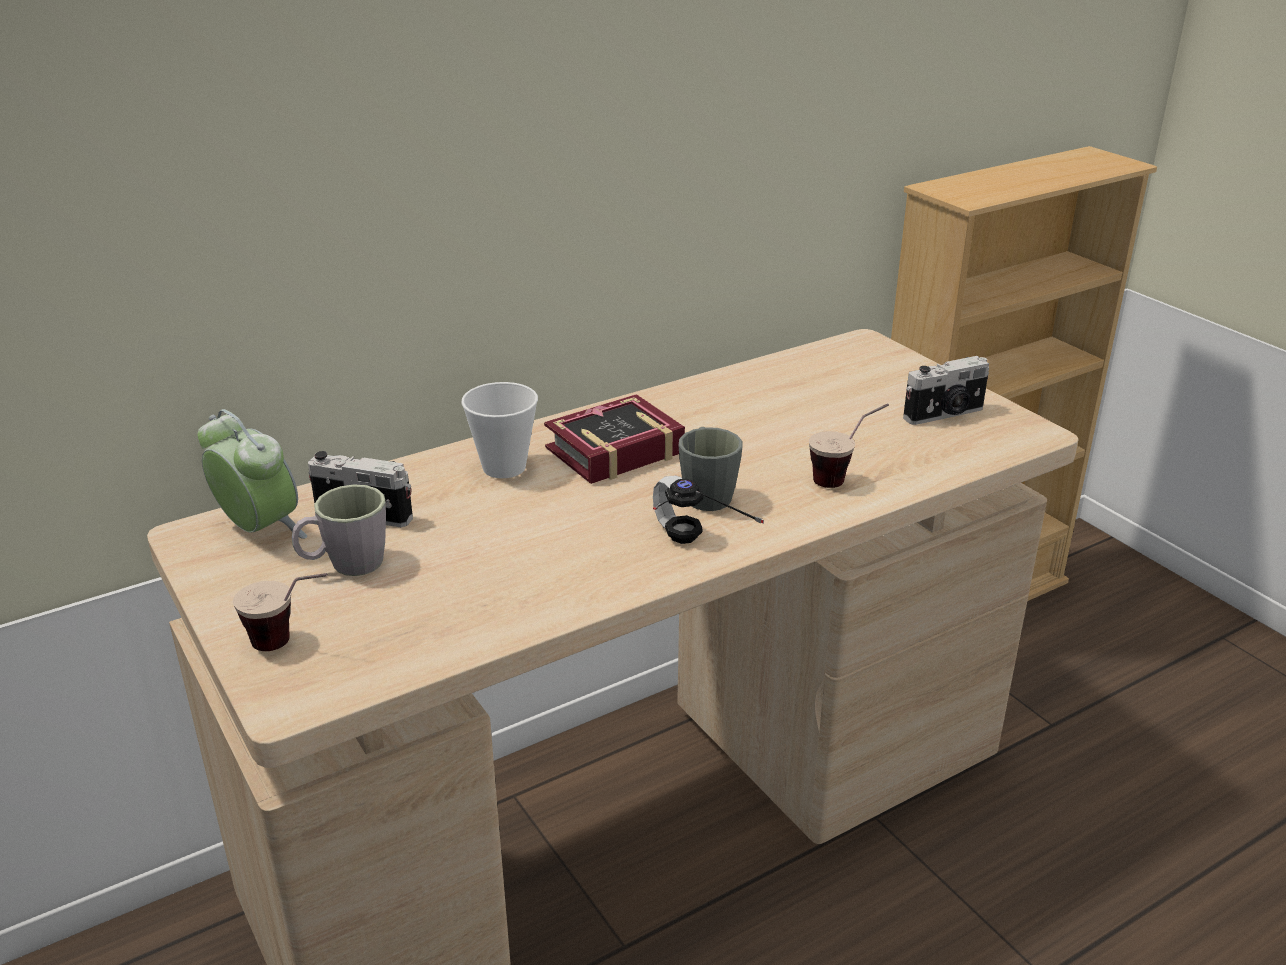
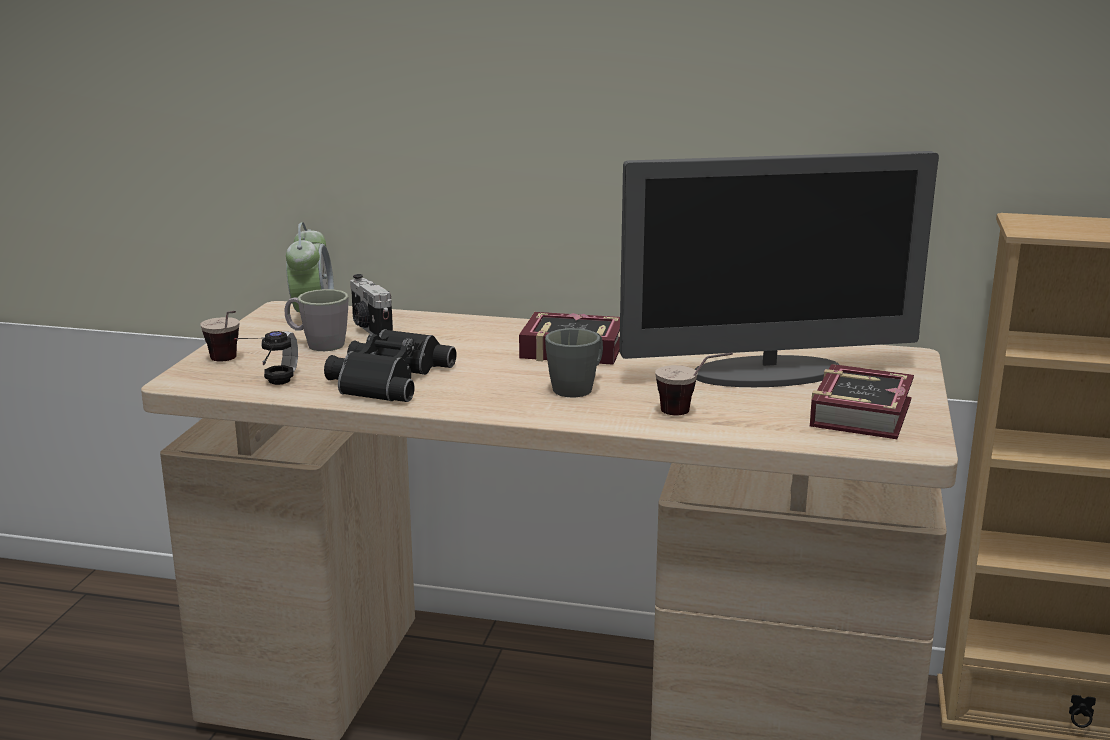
camera: 45 degrees right, 10 degrees down
(504, 467) = (490, 335): cup -> none
(514, 572) = (386, 378): none -> black binoculars
(688, 552) = (497, 407): headphones -> headphones (262, 388)
(813, 406) = (768, 373): none -> monitor
(945, 414) = (865, 412): camera -> book

